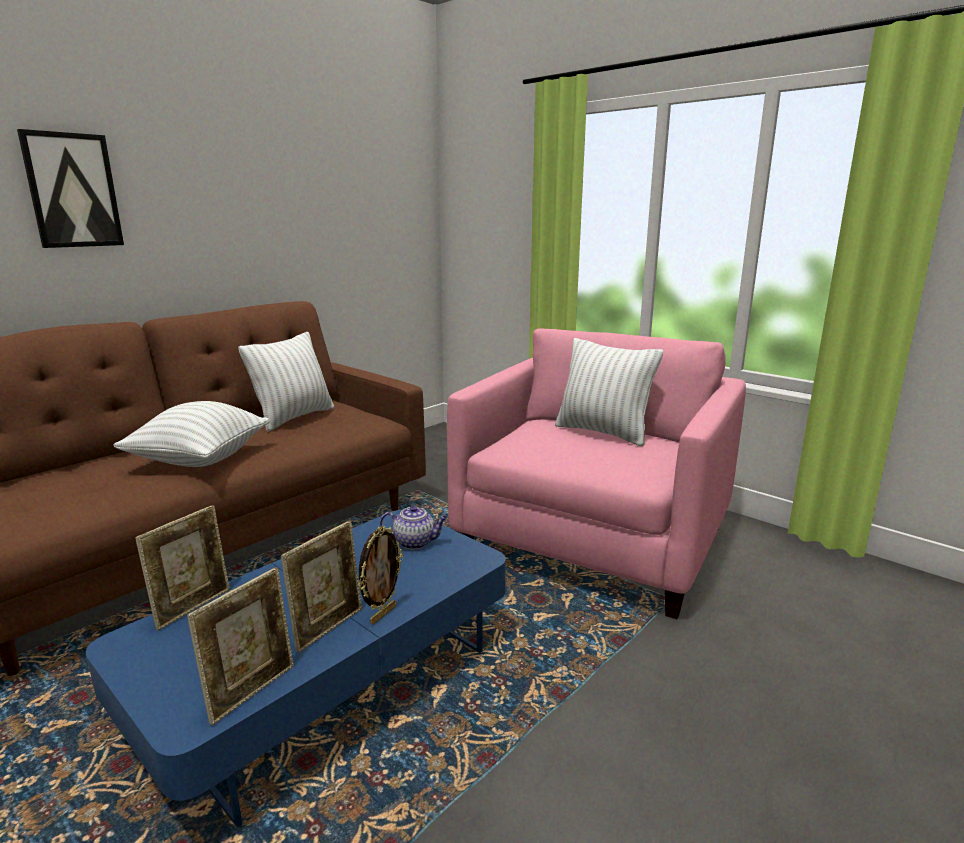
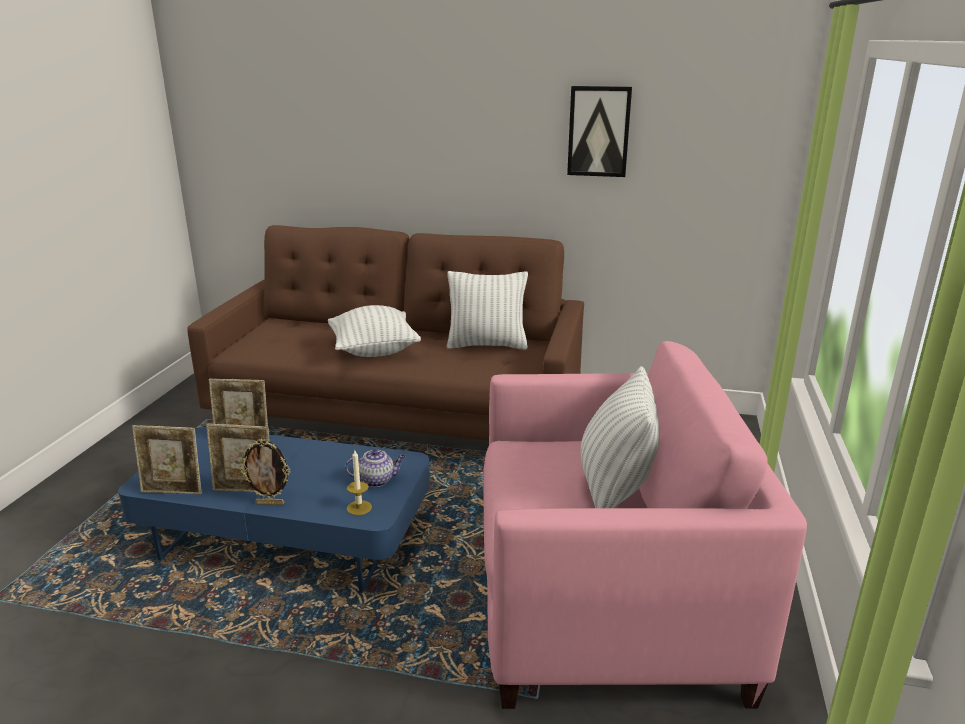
camera: 60 degrees right, 5 degrees up
(72, 191) = (395, 128): picture -> picture (599, 131)
(415, 542) = (377, 480): teapot -> teapot turned 75 degrees counterclockwise
(454, 562) = (359, 508): none -> candle

